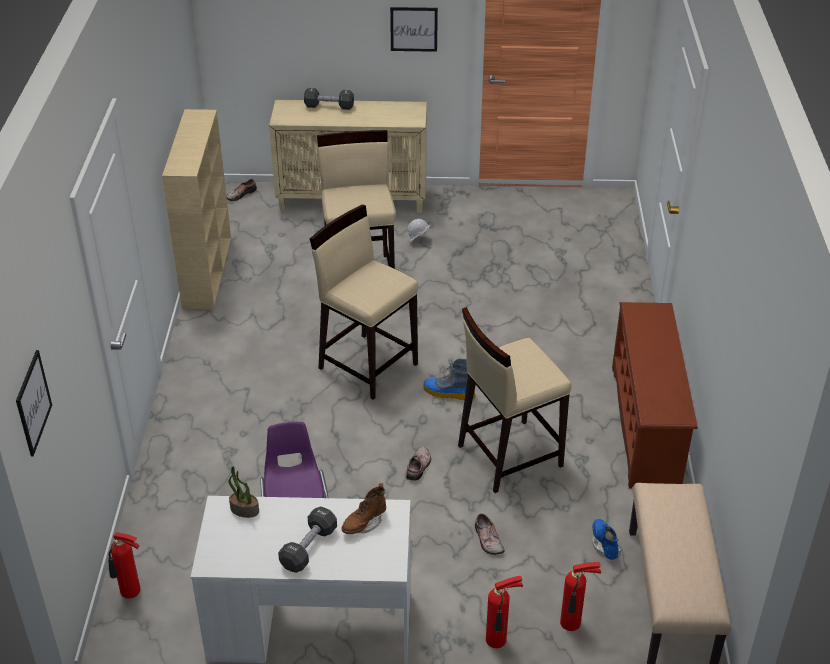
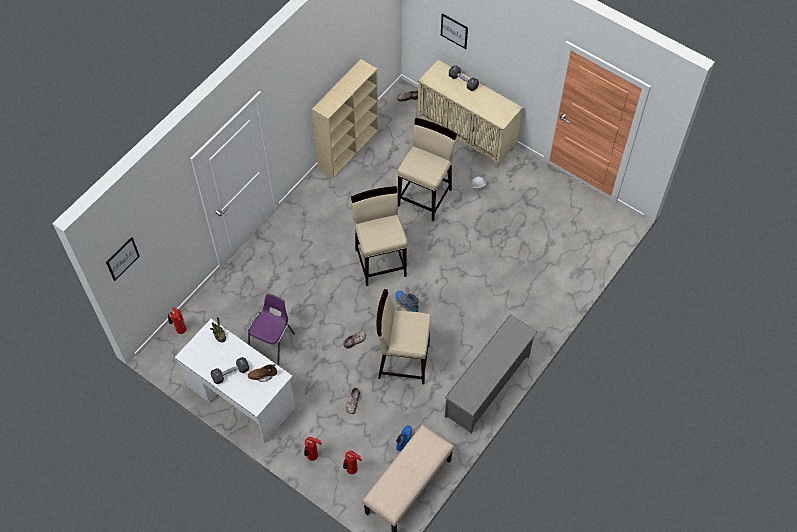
camera: 35 degrees right, 20 degrees up
(414, 29) = (522, 66): picture -> picture (454, 31)
(647, 425) = (488, 386): brown shoe rack -> grey shoe rack

